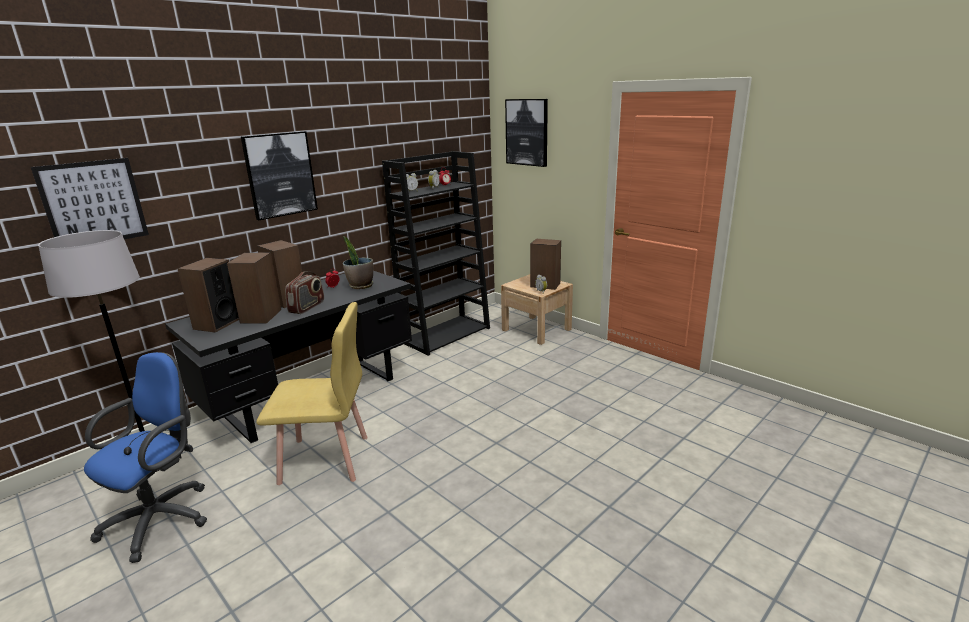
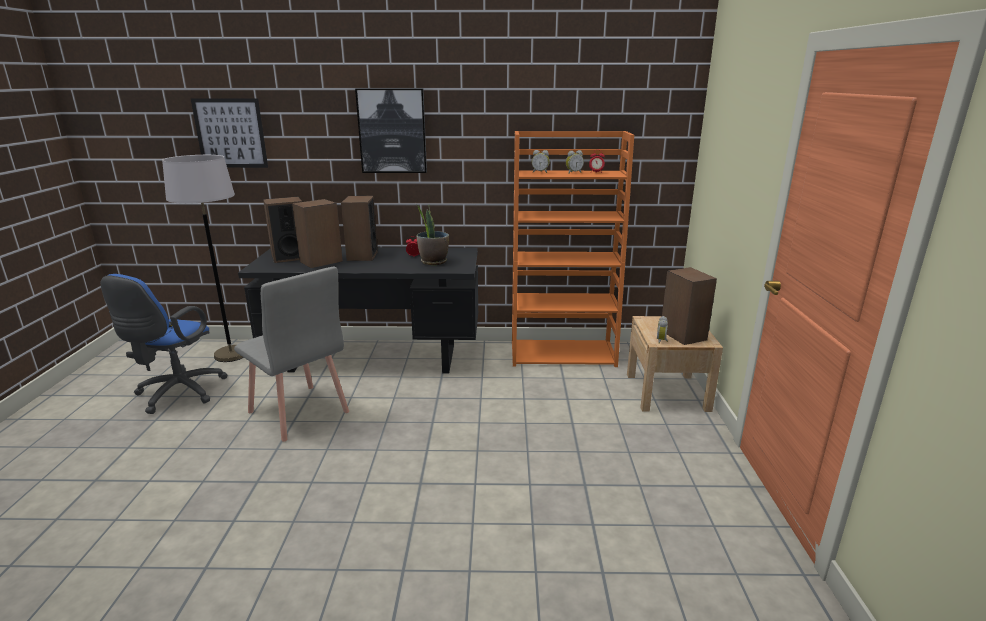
camera: 45 degrees right, 0 degrees up
(163, 517) = (177, 394): blue office chair -> blue office chair turned 120 degrees clockwise
(307, 307) = (359, 266): radio -> none
(325, 460) = (298, 412): yellow chair -> grey chair
(446, 334) = (563, 353): black bookcase -> orange bookcase
(527, 132) = (726, 114): picture -> none

